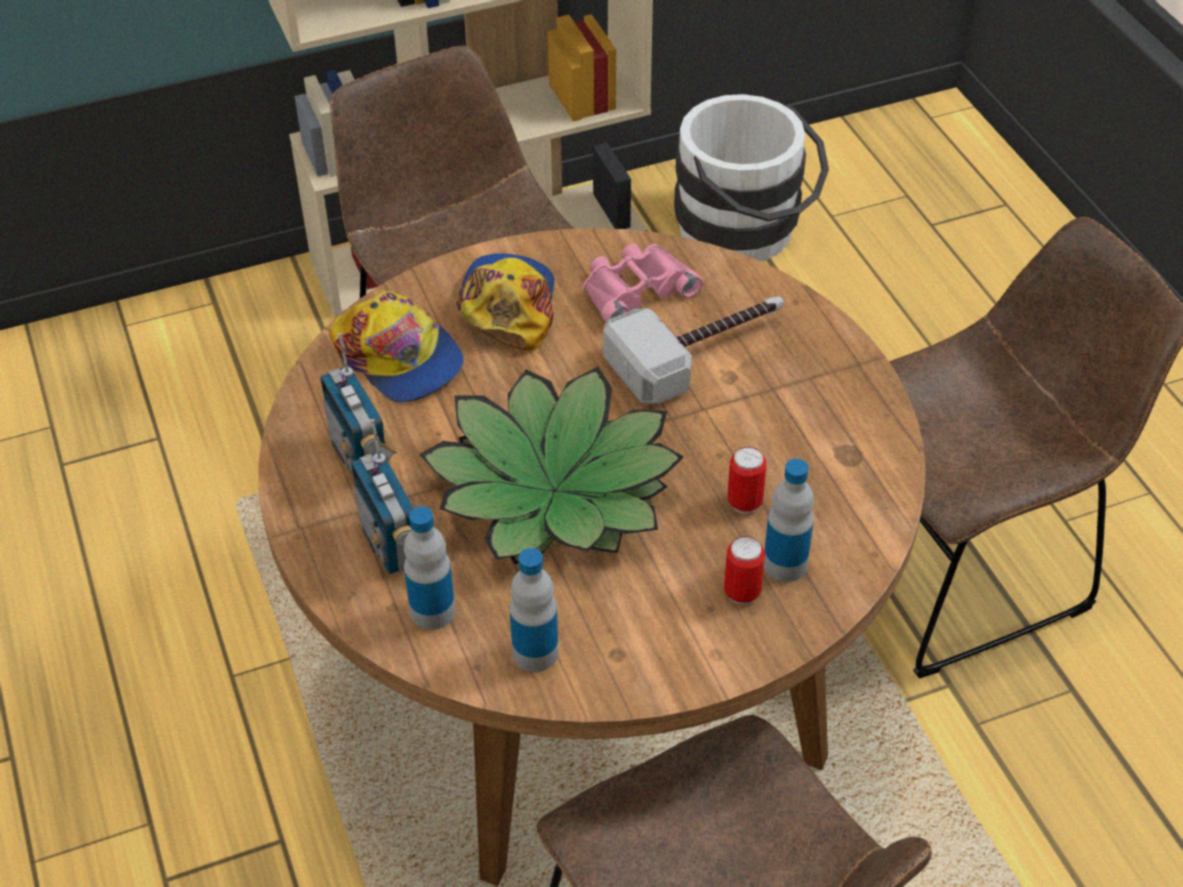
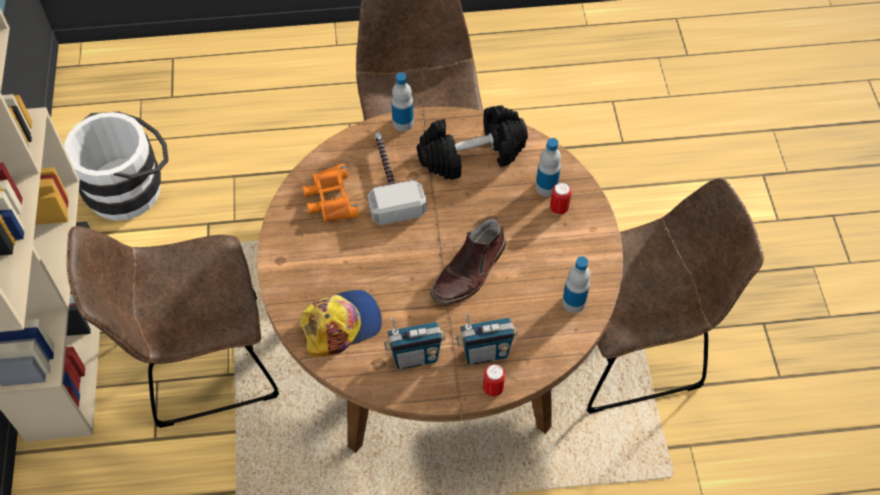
camera: 75 degrees left, 10 degrees up
(432, 611) = (535, 342): bottle -> bottle (403, 123)
(508, 305) = (318, 262): cap -> none
(553, 491) = (470, 271): potted plant -> brown boot
(635, 289) = (330, 198): pink binoculars -> orange binoculars
(744, 503) = (502, 192): can -> can (493, 389)
(807, 443) = (471, 156): none -> black dumbbell

